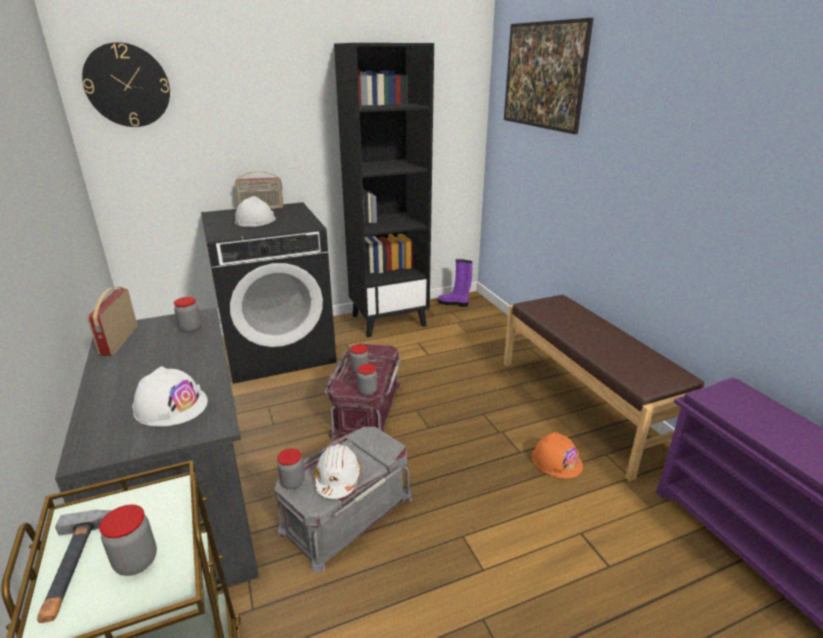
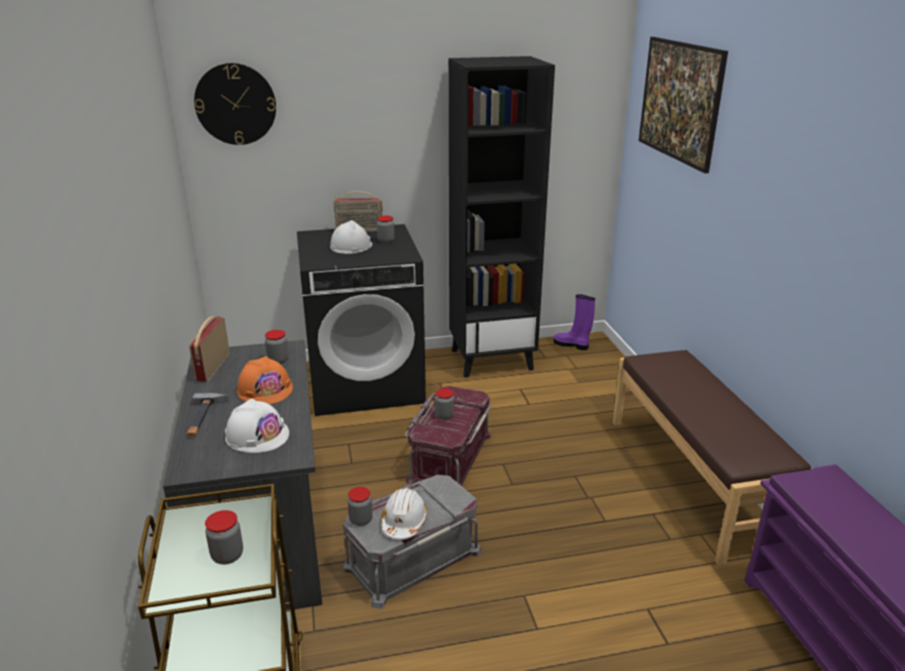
camera: 10 degrees right, 0 degrees up
(75, 565) = (183, 552): hammer -> hammer (203, 417)
(367, 391) = (448, 439): jar -> jar (386, 241)
(556, 460) = (643, 534): orange hard hat -> orange hard hat (265, 389)

